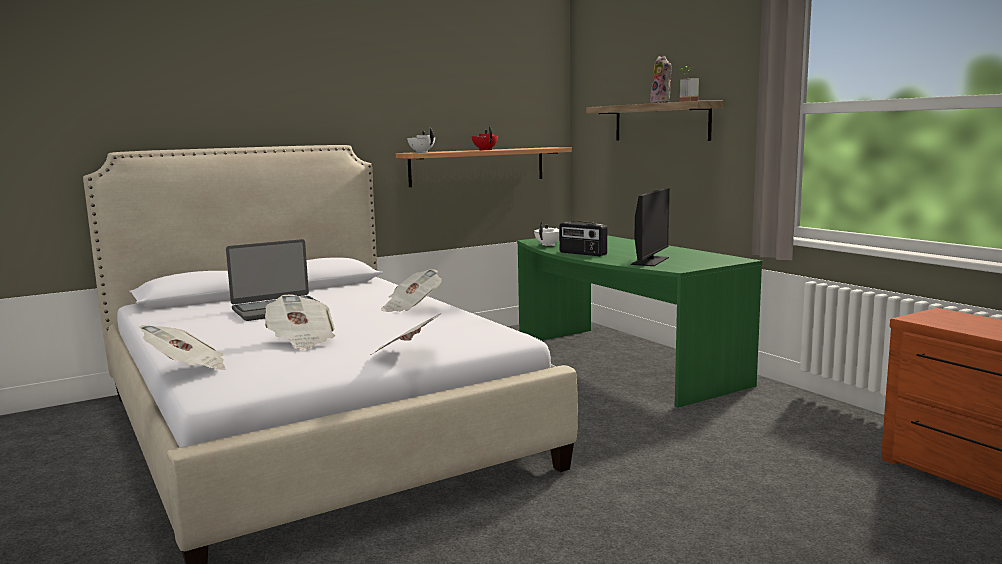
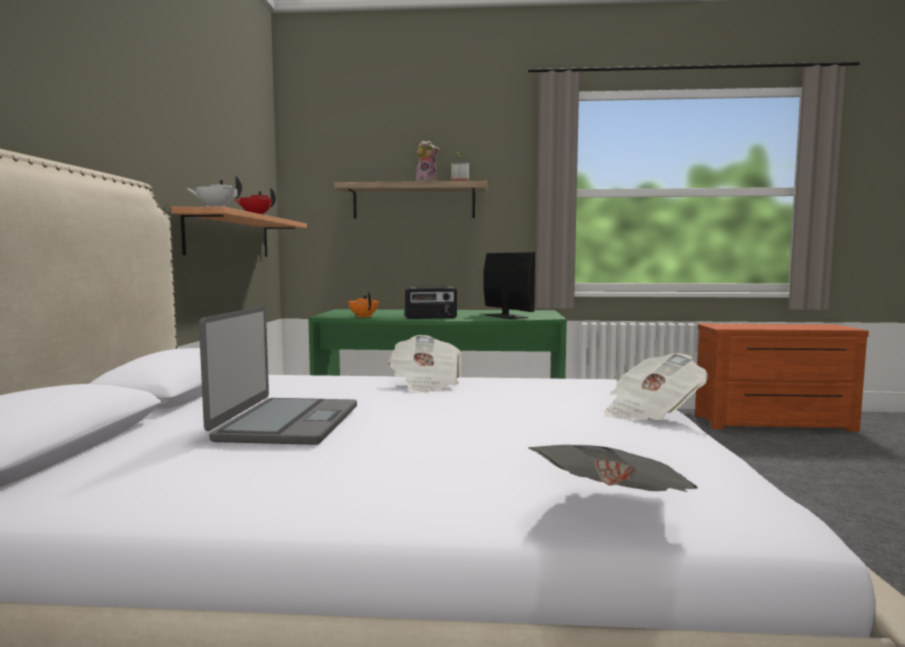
camera: 55 degrees left, 5 degrees down
(301, 340) = (519, 434): newspaper -> none
(548, 245) = (364, 317): white teapot -> orange teapot

